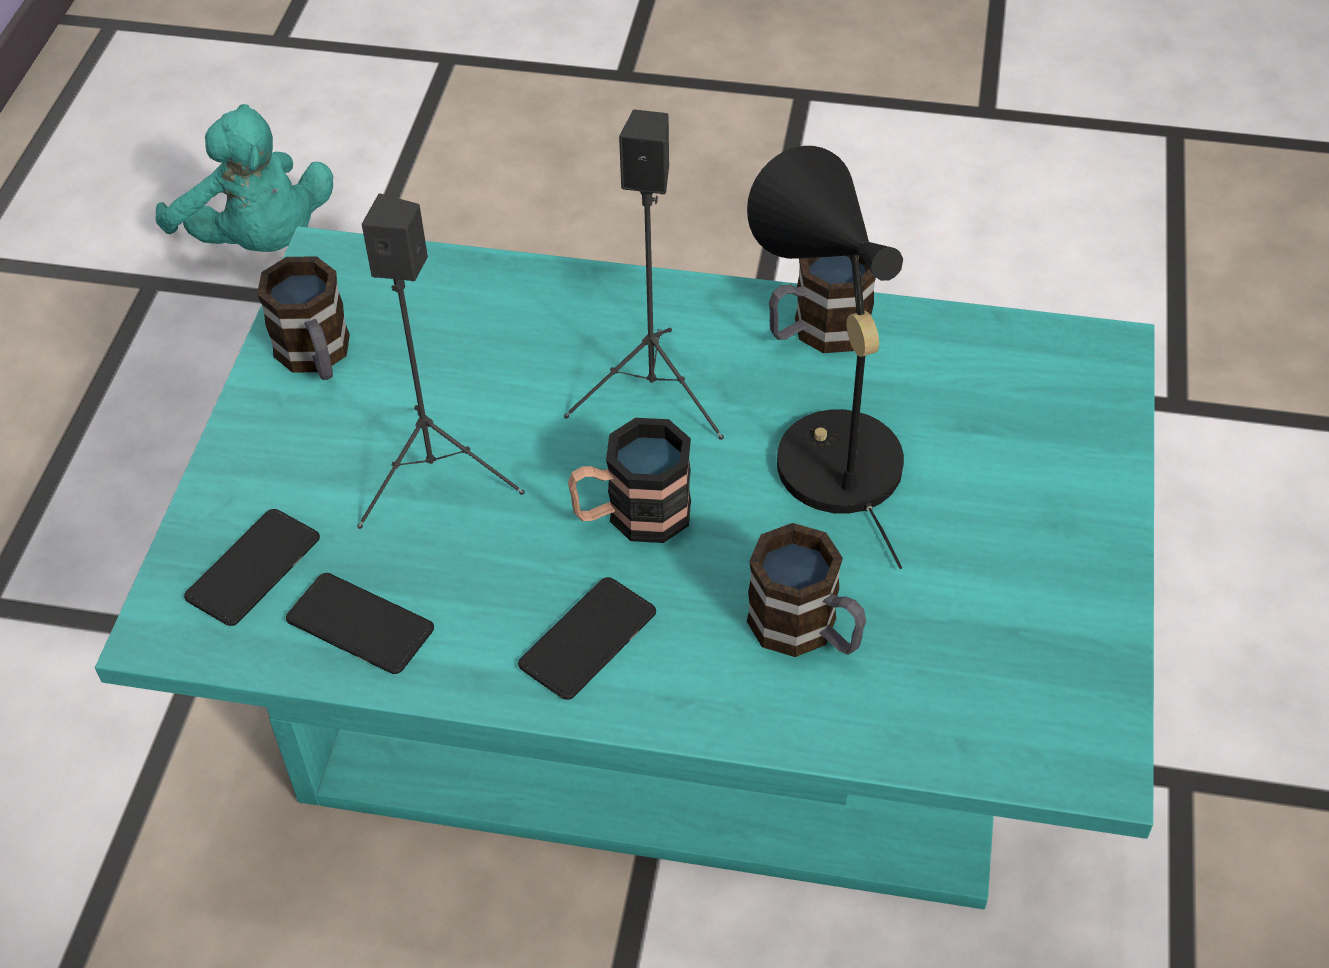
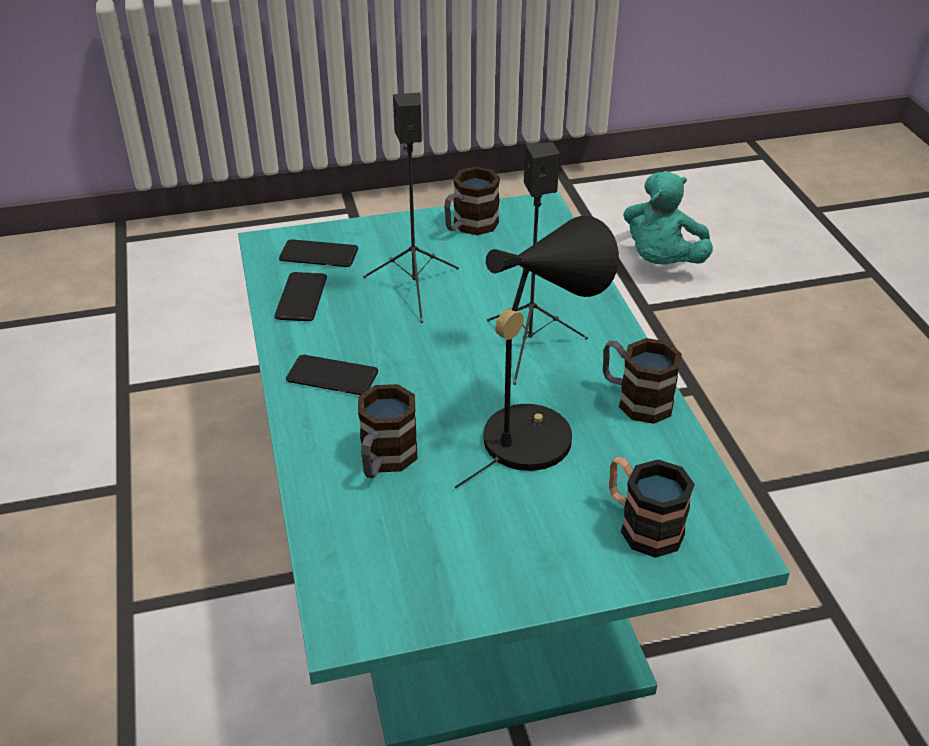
camera: 65 degrees right, 10 degrees down
(632, 515) = (430, 366): mug -> mug (641, 524)

